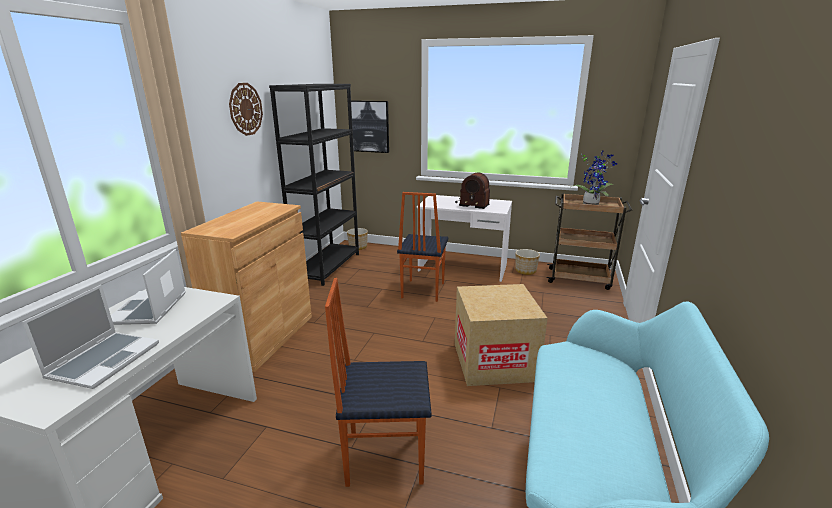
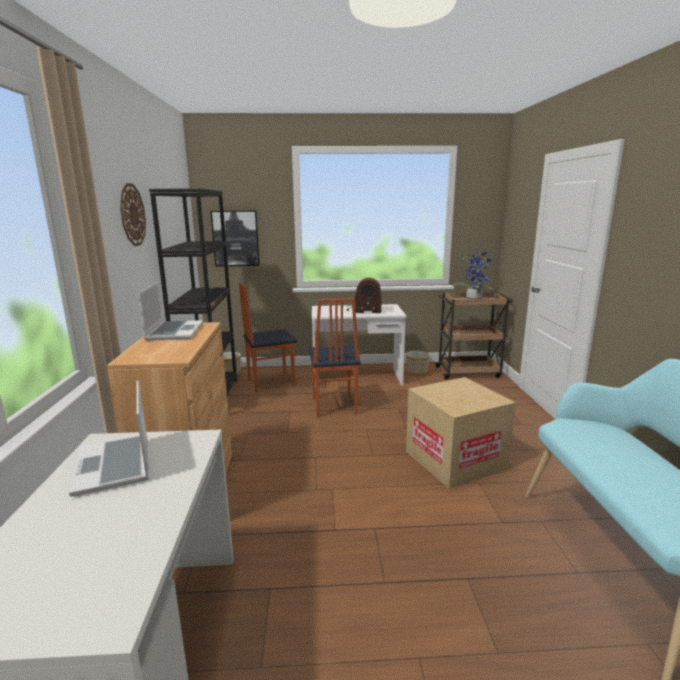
camera: 20 degrees left, 5 degrees down
(104, 360) = (122, 539): laptop -> laptop (174, 331)
(384, 457) = (426, 581): chair -> chair (270, 382)

